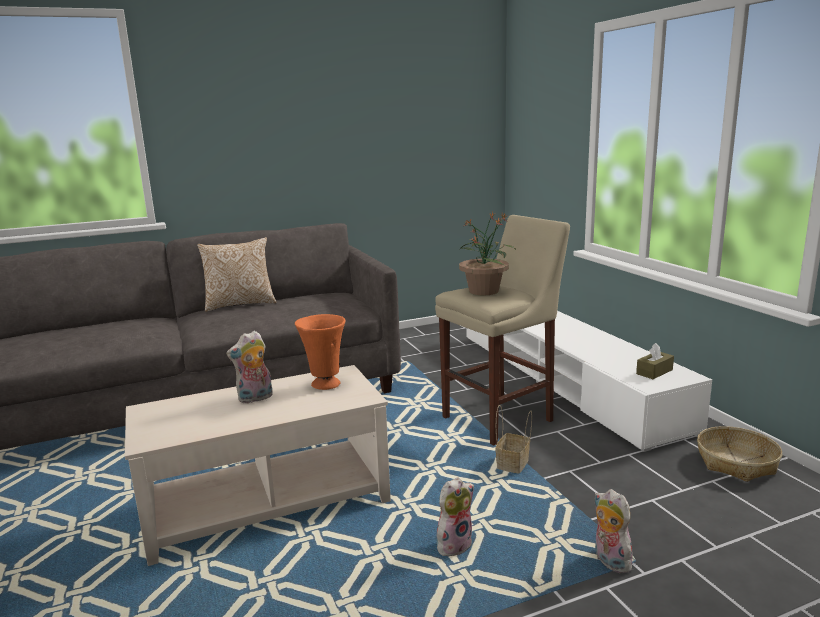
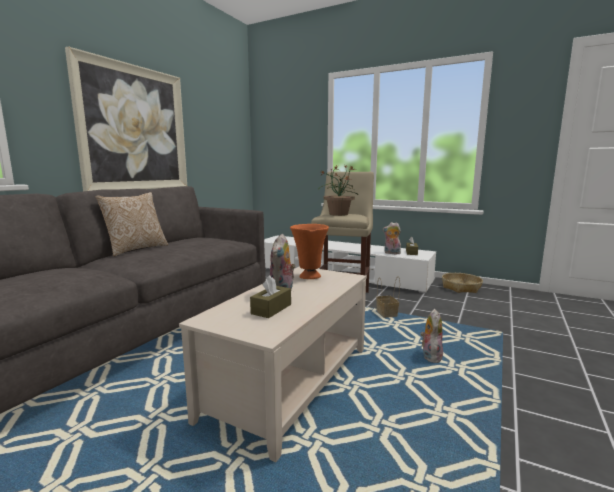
camera: 40 degrees left, 5 degrees down
(205, 415) = (271, 309): none -> brown tissue box
(294, 147) = (134, 129): none -> picture
(609, 561) = (494, 336): plush toy -> plush toy (391, 253)

